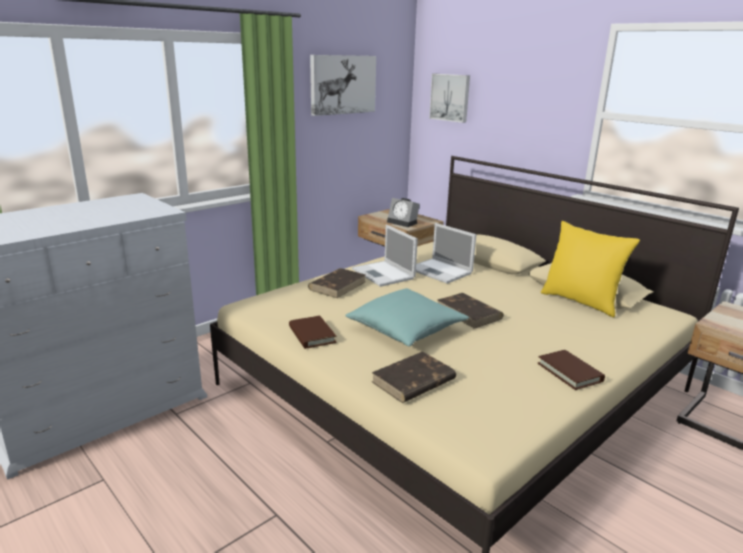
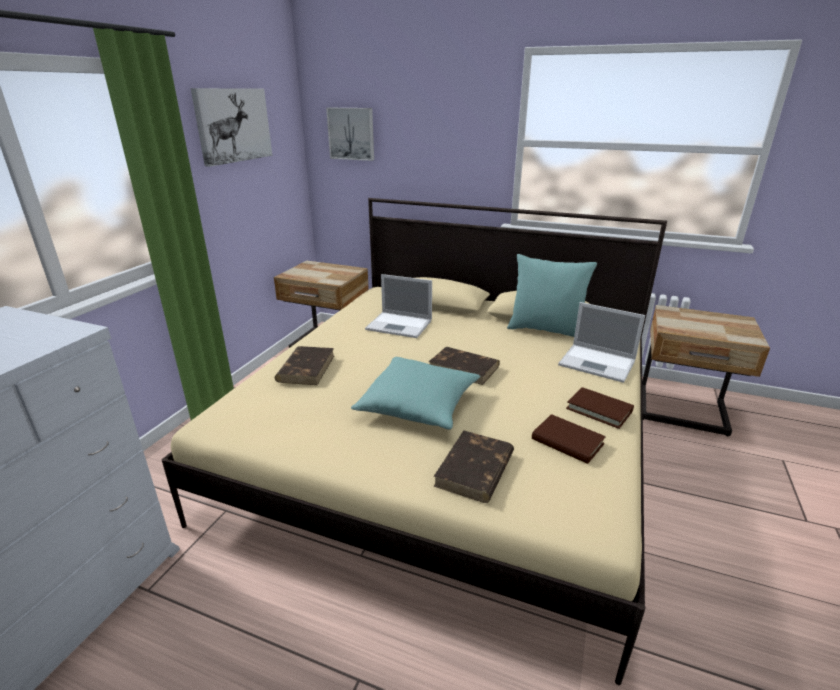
camera: 25 degrees left, 5 degrees up
(312, 335) = (322, 443): brown book -> brown book (567, 442)
(384, 274) = (346, 342): laptop -> laptop (598, 363)
(403, 222) = (329, 277): alarm clock -> none
(580, 302) = (546, 330): yellow pillow -> turquoise pillow

